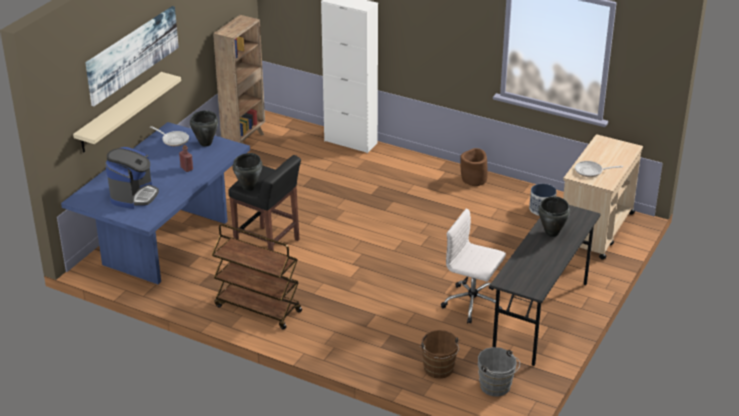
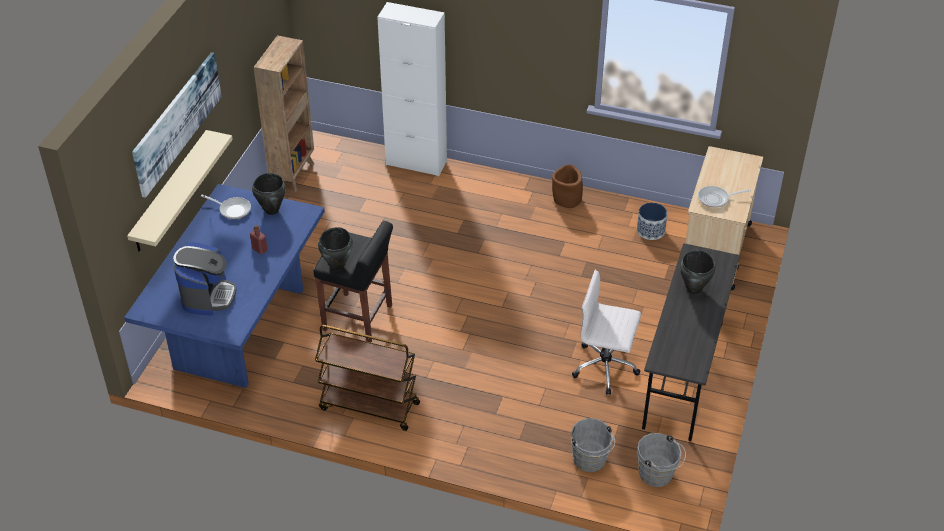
camera: 10 degrees left, 10 degrees up
(439, 370) = (590, 461): brown bucket -> grey bucket

